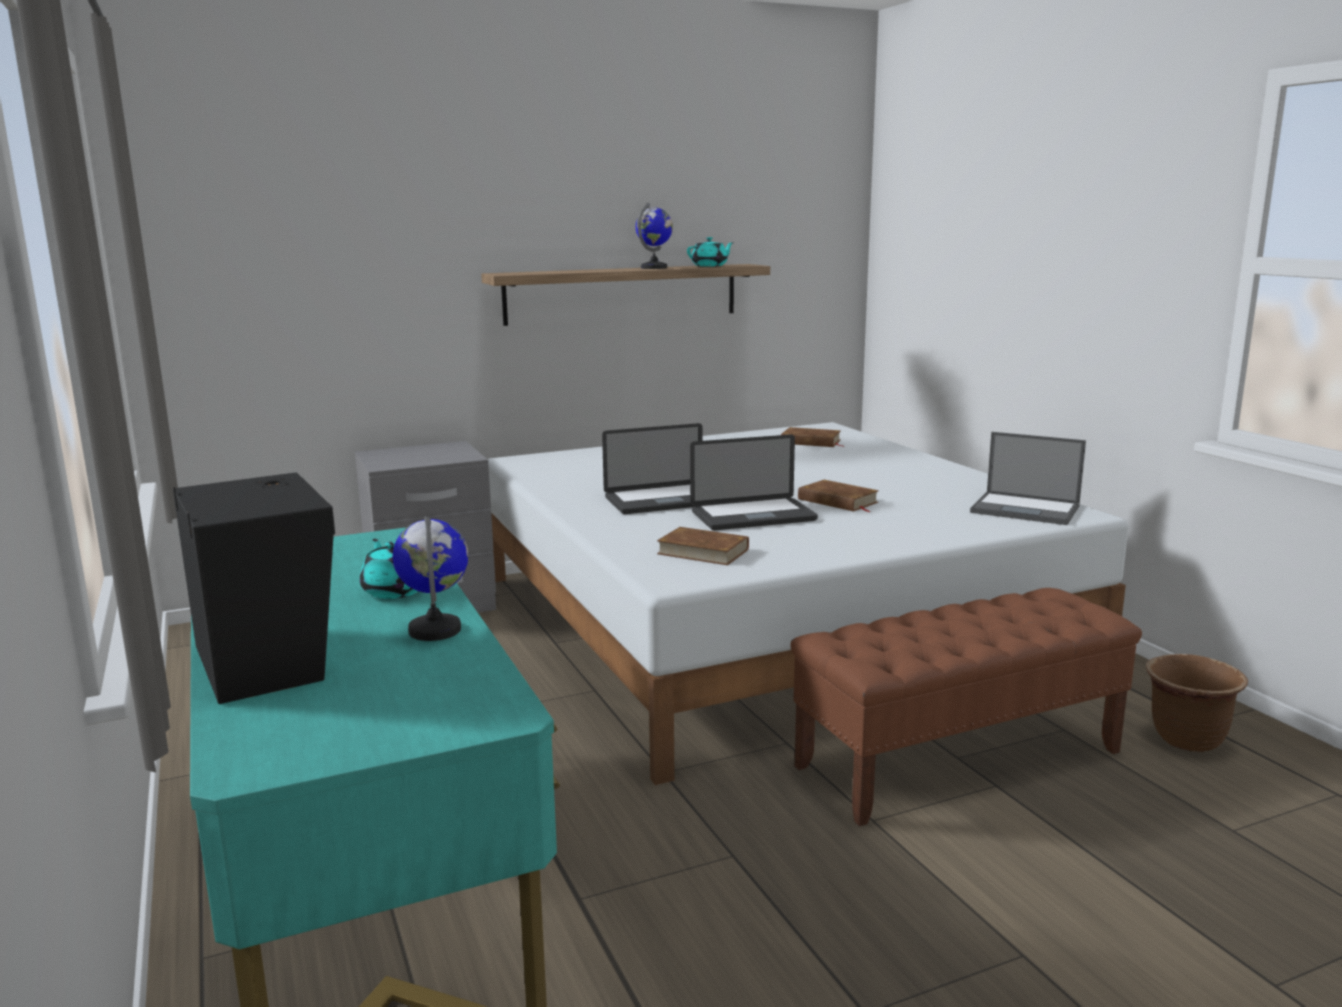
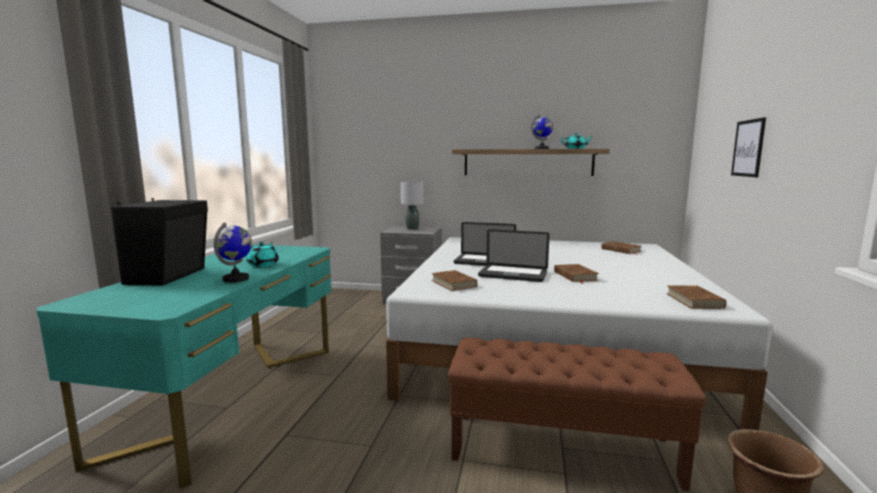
camera: 35 degrees right, 5 degrees down
(415, 452) = (412, 229): none -> grey table lamp
(1007, 274) = (748, 148): none -> picture
(1026, 509) = (694, 300): laptop -> brown book

